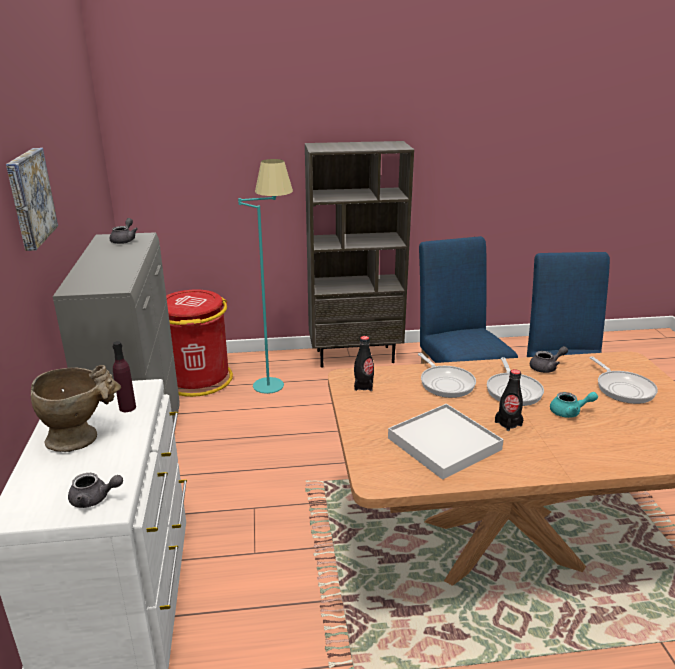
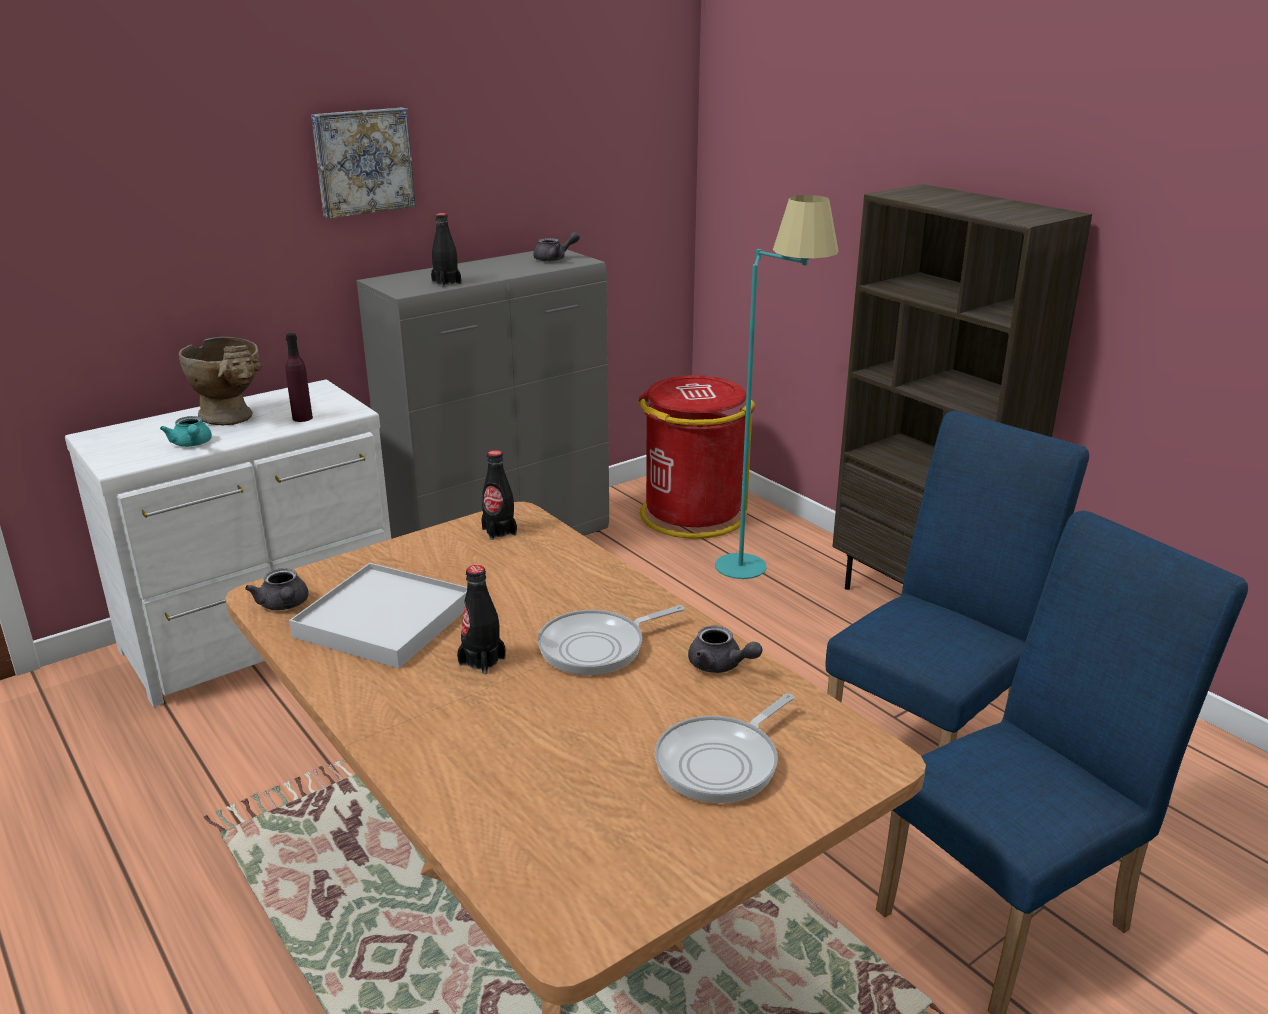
camera: 60 degrees right, 0 degrees up
(94, 499) = (129, 456): grey teapot -> grey teapot (284, 605)
(120, 273) = (446, 283): none -> black bottle
(445, 383) = (567, 586): frying pan -> none
(569, 412) = (569, 713): turquoise teapot -> turquoise teapot (192, 444)

